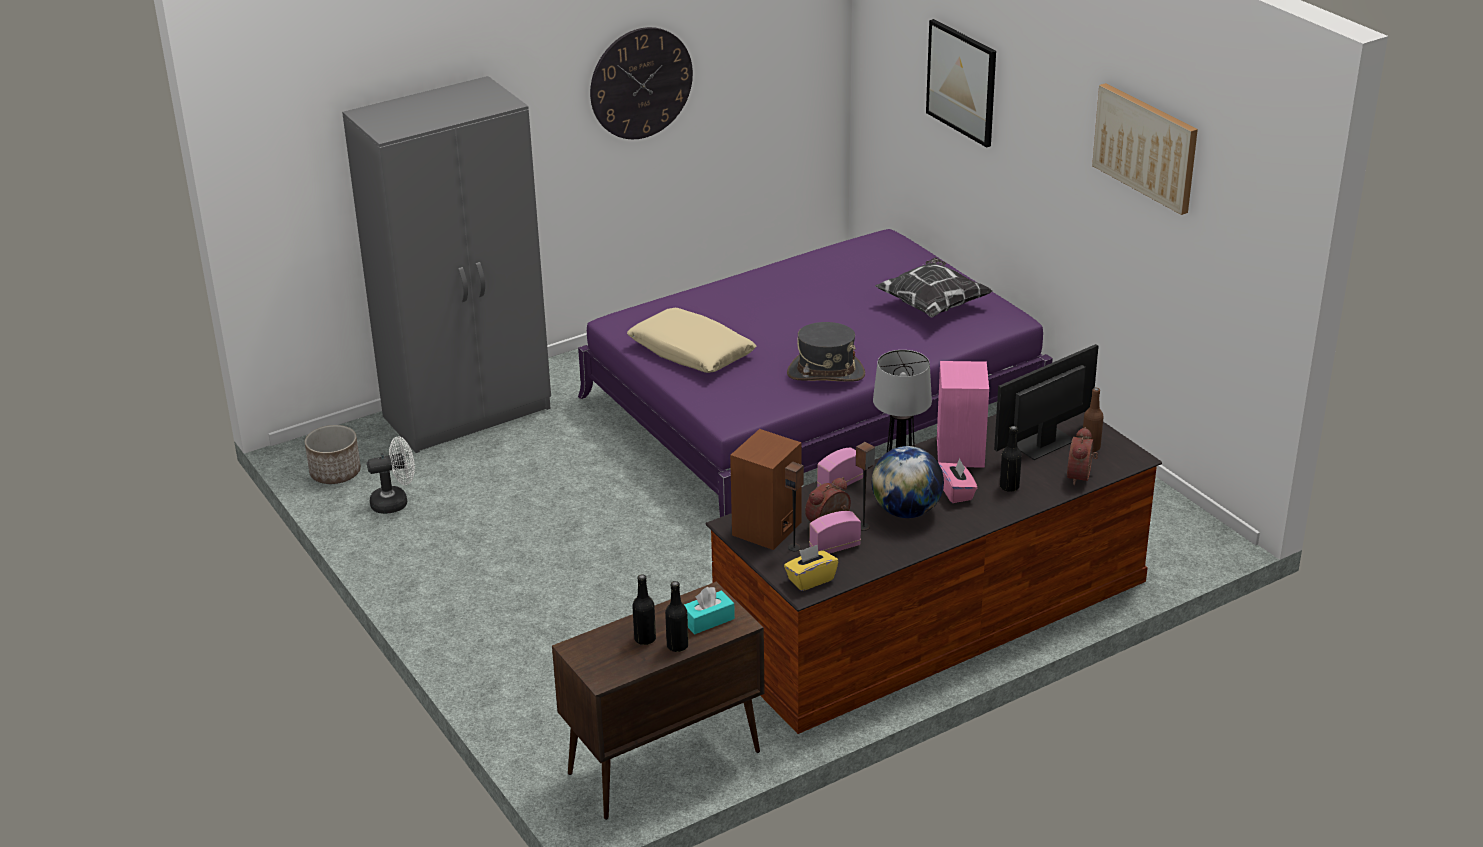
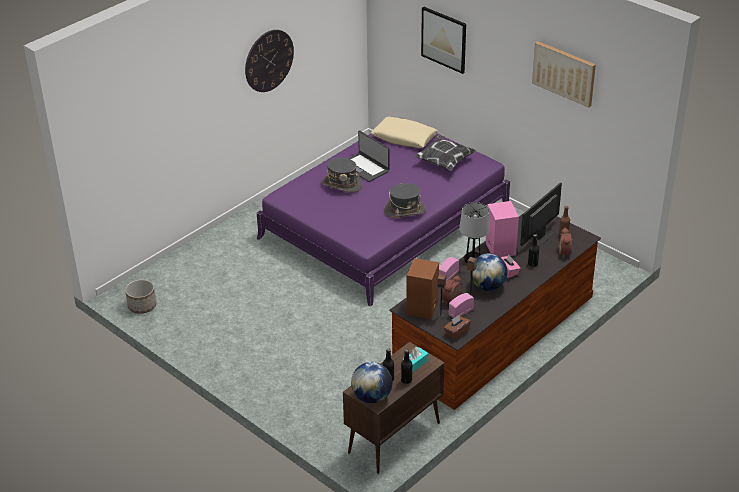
camera: 15 degrees left, 5 degrees up
(395, 502) = (184, 318): white fan -> none
(469, 413) = (200, 258): grey wardrobe -> none
(599, 664) = (372, 397): none -> globe
(691, 352) = (328, 209): beige pillow -> beige pillow (404, 138)
(734, 317) = (342, 184): none -> grey hat
(787, 296) = (365, 167): none -> laptop
(810, 580) = (456, 332): yellow tissue box -> brown tissue box

